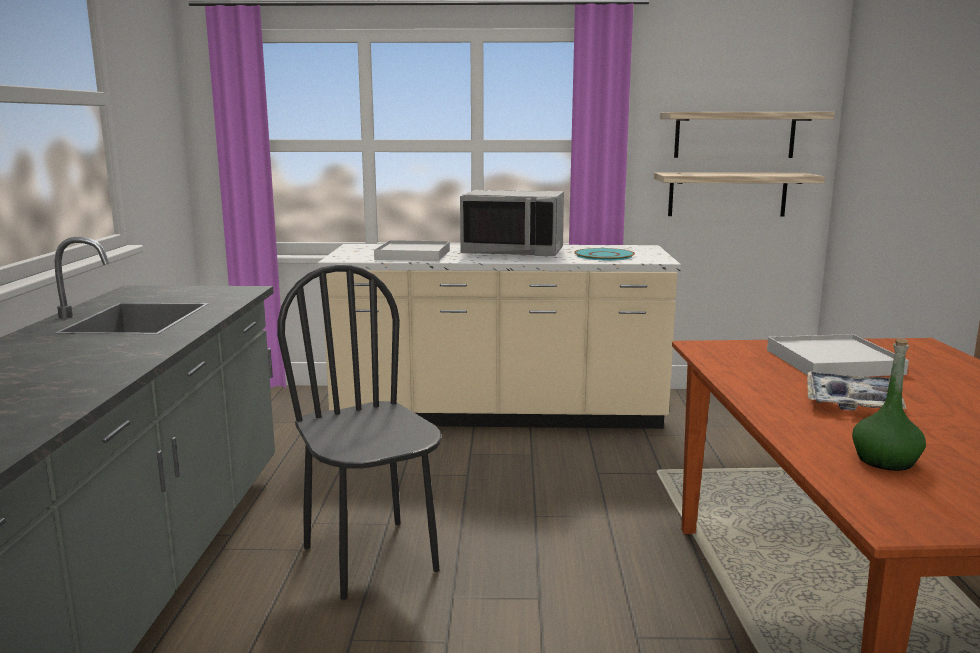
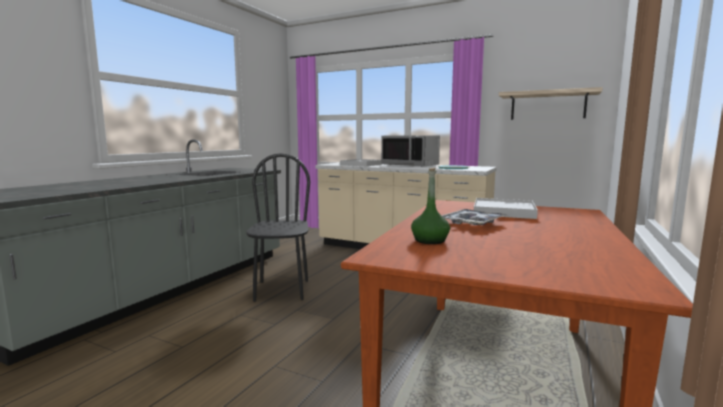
camera: 25 degrees right, 5 degrees down
(727, 194) = (543, 140): shelf -> none

